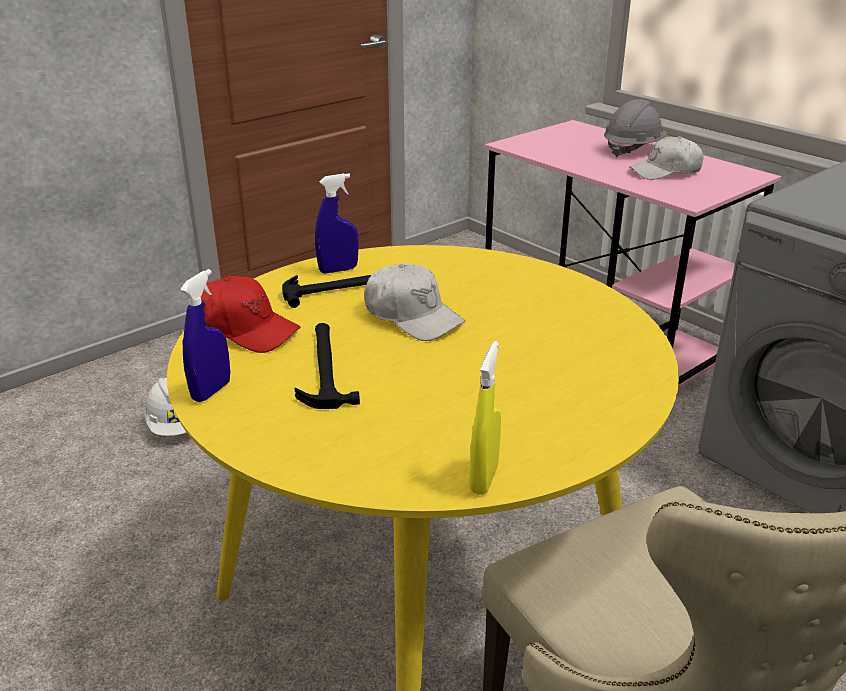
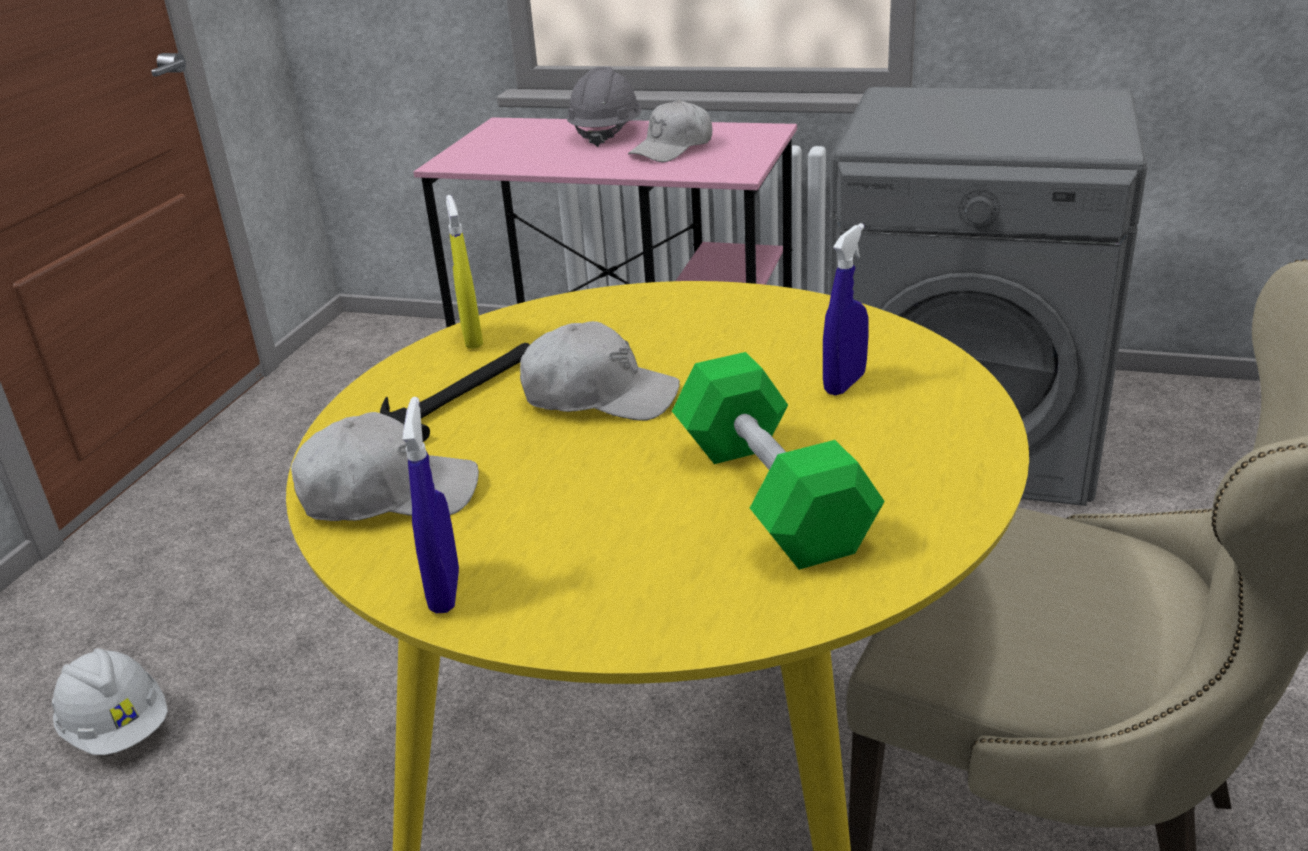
camera: 30 degrees left, 0 degrees up
(244, 330) = (388, 495): red cap -> white cap
(324, 368) = (566, 499): hammer -> none
(338, 270) = (425, 374): blue spray bottle -> blue spray bottle (844, 384)
(434, 412) = (770, 495): none -> green dumbbell
(484, 479) = (921, 544): yellow spray bottle -> yellow spray bottle (472, 338)

